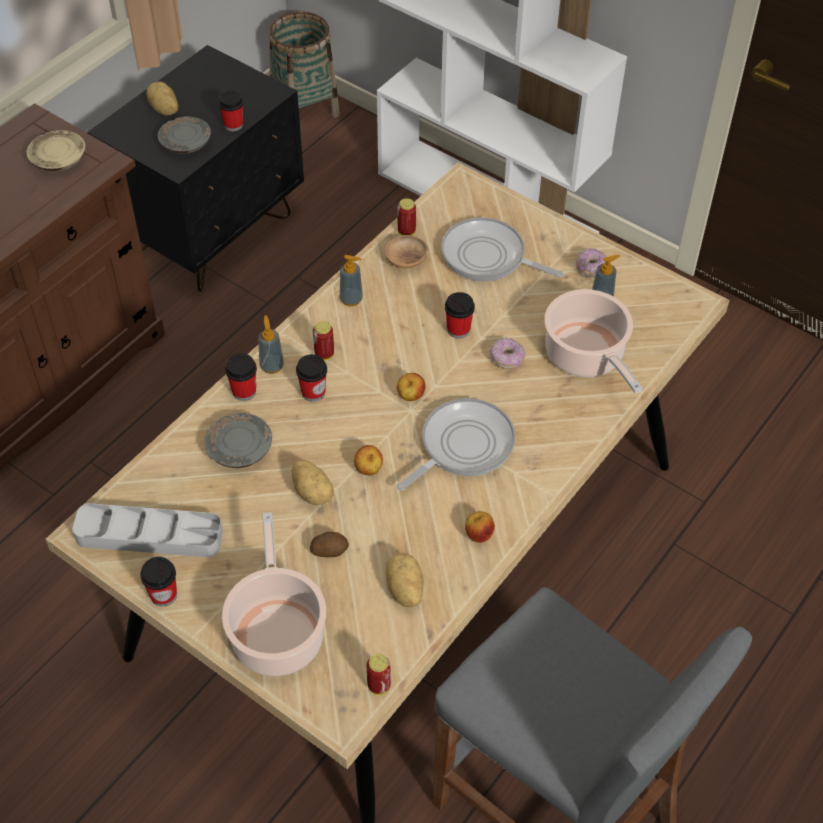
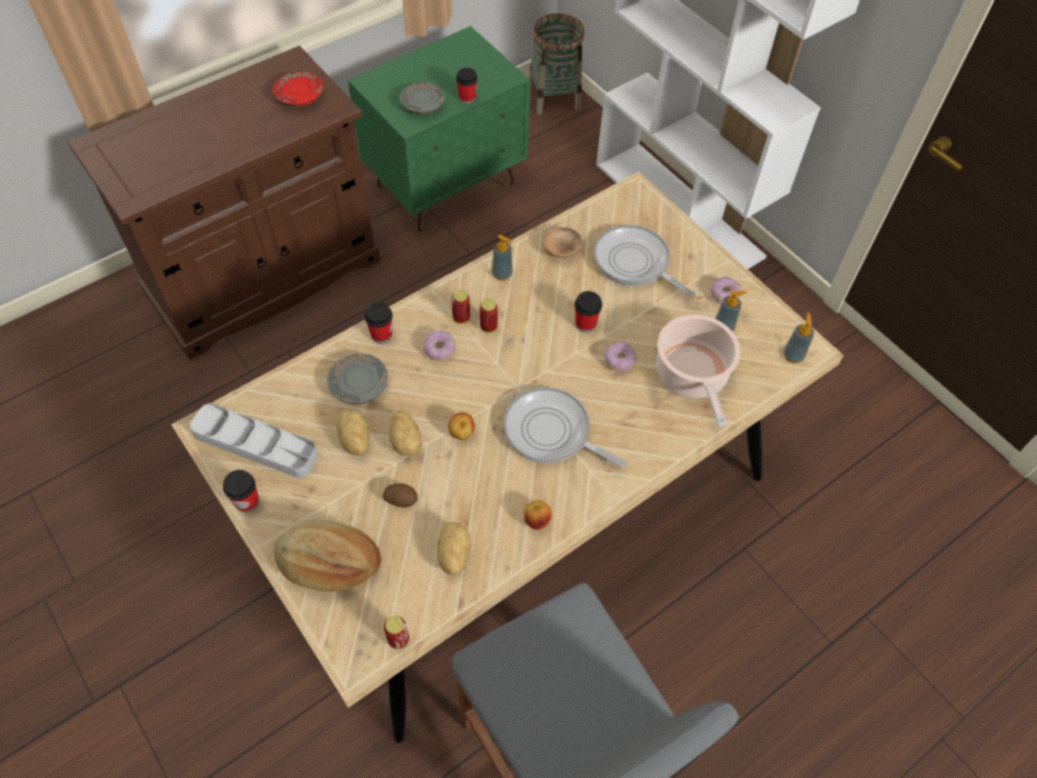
camera: 15 degrees right, 5 degrees up
(58, 159) = (300, 97): beige plate -> red plate
(164, 110) = (415, 73): potato -> potato (354, 441)
(212, 234) = (446, 185): black nightstand -> green nightstand
(272, 366) = (413, 318): soap dispenser -> soap dispenser (793, 356)
(277, 632) = (329, 563): cooking pot -> bread
(313, 392) = (439, 350): cup -> donut
(406, 232) = (571, 224): can -> can (488, 327)
(410, 396) = (522, 375): apple -> none
(462, 446) = (551, 433): frying pan -> frying pan turned 120 degrees counterclockwise

